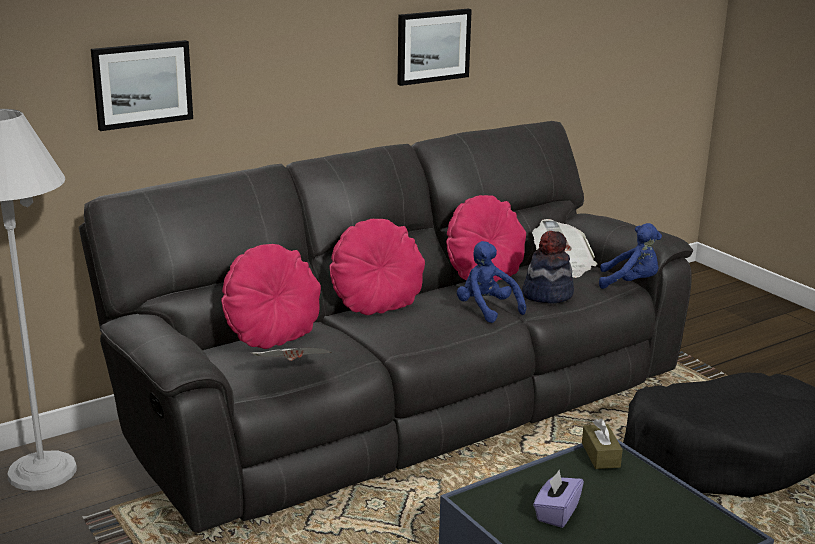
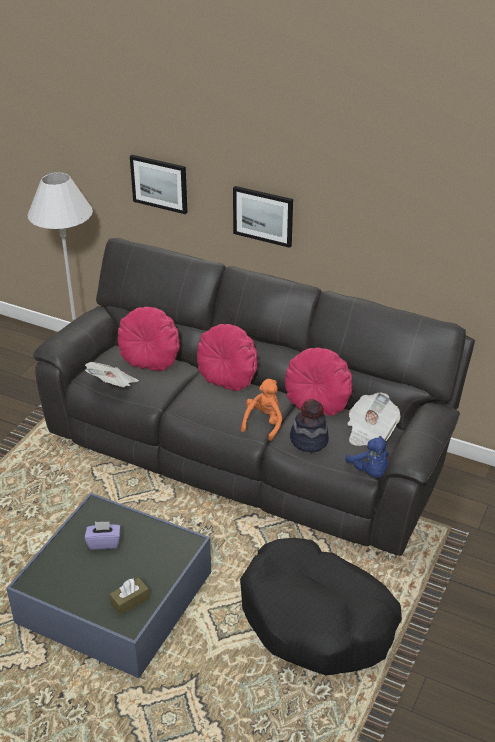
camera: 60 degrees right, 15 degrees up
(433, 46) = (368, 228): picture -> picture (263, 215)
(486, 309) = (264, 423): blue plush toy -> orange plush toy
(600, 455) = (179, 541): brown tissue box -> brown tissue box (130, 601)

